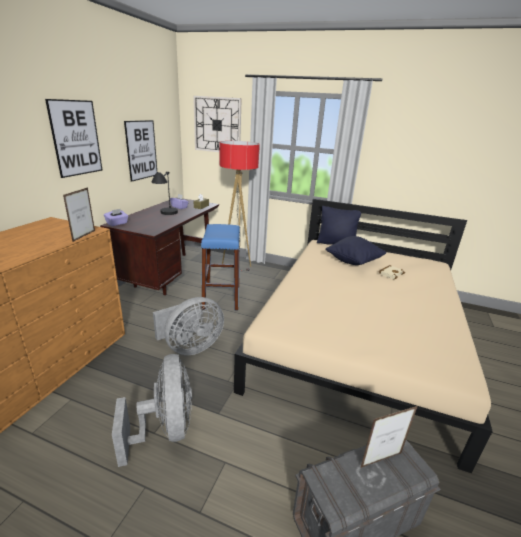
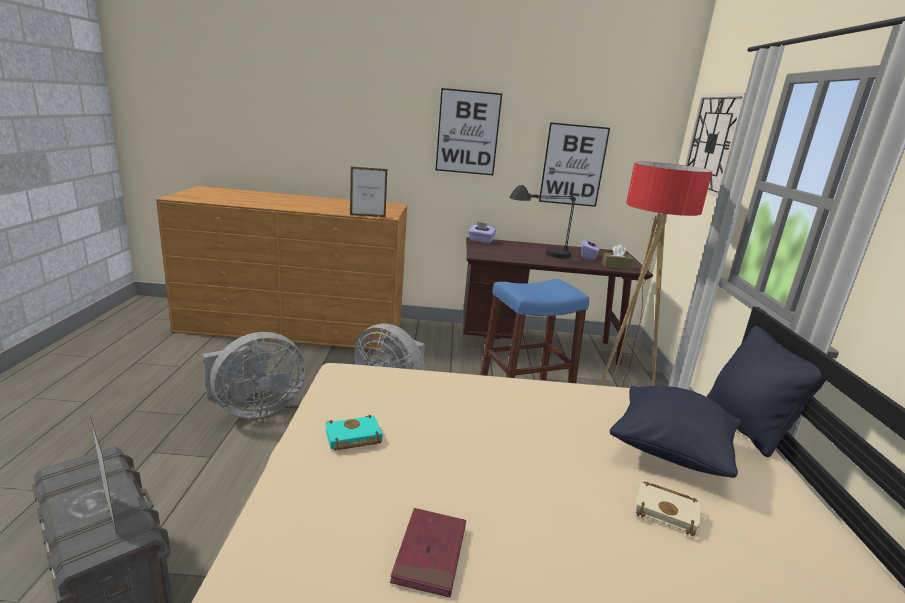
camera: 70 degrees right, 5 degrees down
(343, 333) = (352, 438): none -> turquoise book
(423, 326) = (430, 554): none -> red book

